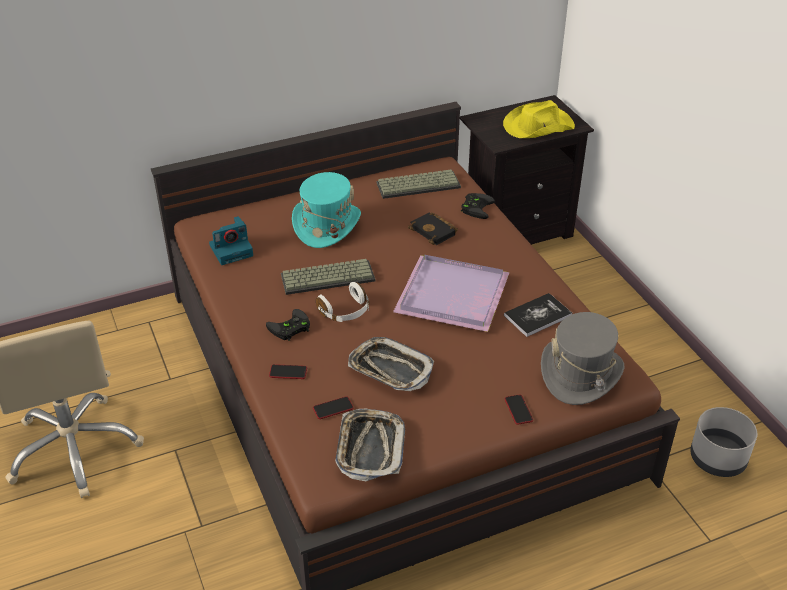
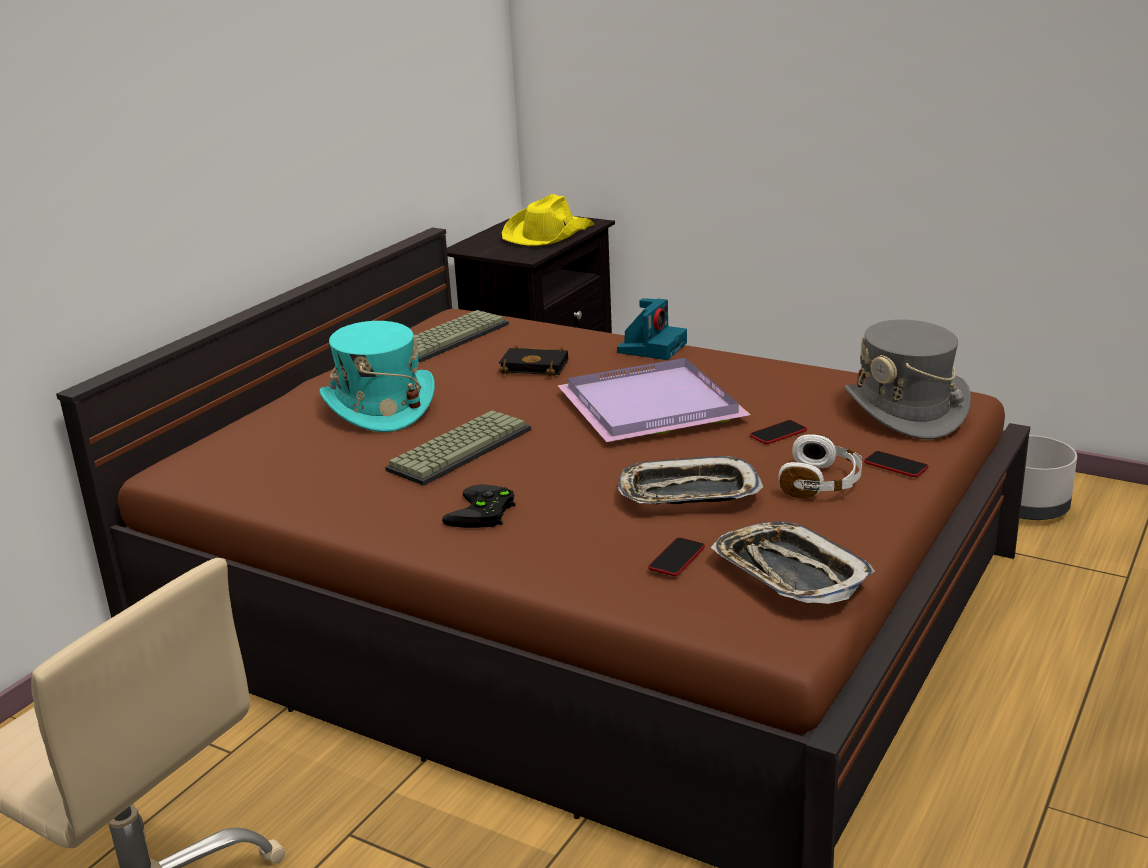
camera: 35 degrees left, 15 degrees down
(232, 250) = (268, 475): camera -> camera (652, 347)
(288, 372) = (552, 554): phone -> phone (778, 433)
(345, 312) = (537, 469): white headphones -> white headphones (822, 483)
(476, 207) = (554, 332): black game controller -> none
(537, 316) = (777, 387): book -> none

